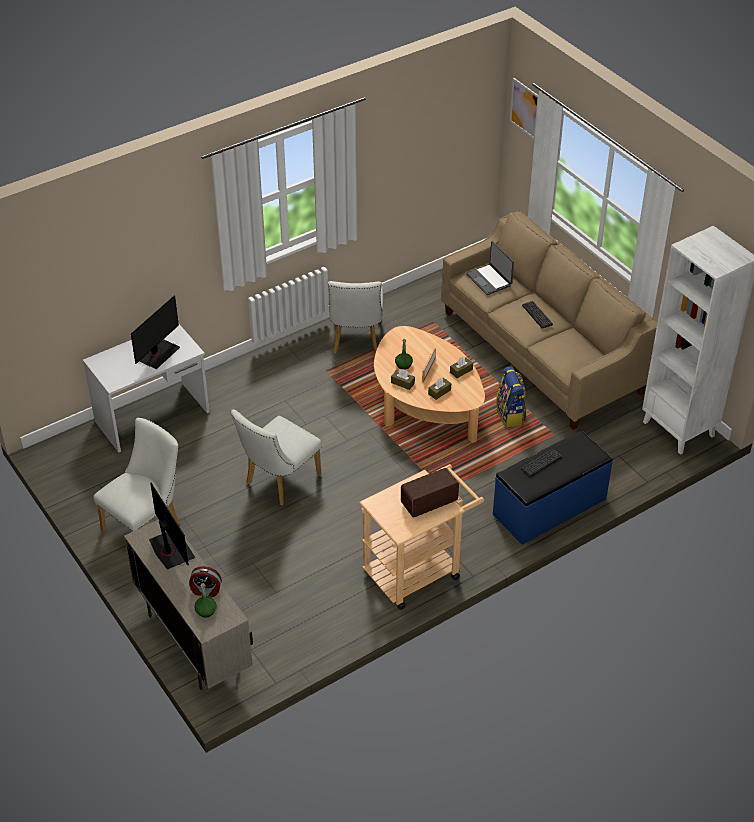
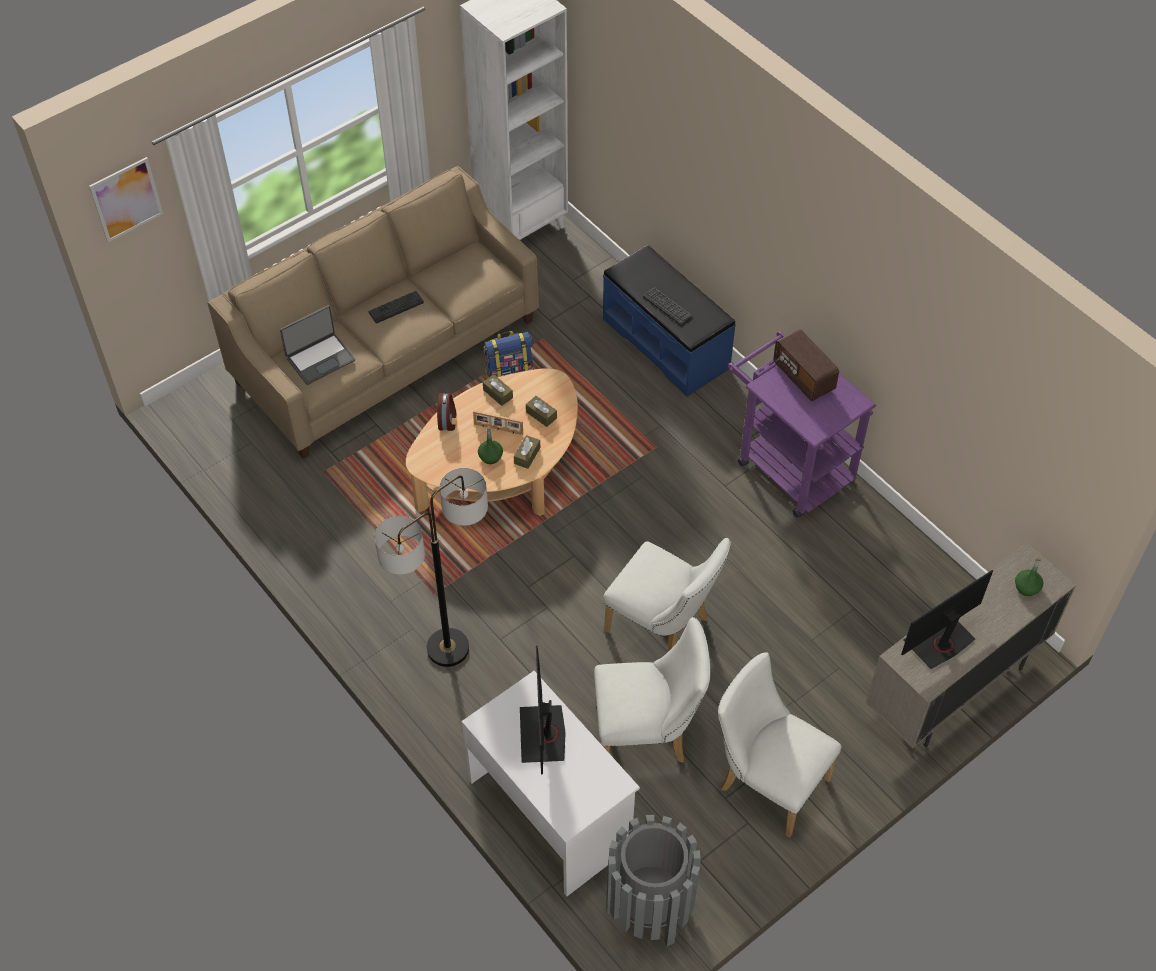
camera: 95 degrees left, 10 degrees up
(75, 457) = (649, 907): none -> grey trash can
(157, 354) = (543, 734): monitor -> monitor turned 120 degrees counterclockwise
(206, 590) = (995, 592): alarm clock -> alarm clock (448, 421)
(282, 376) = (447, 648): none -> floor lamp
(356, 340) = (365, 562): white chair -> white chair (647, 733)
(418, 569) = (788, 464): beige cart -> purple cart

